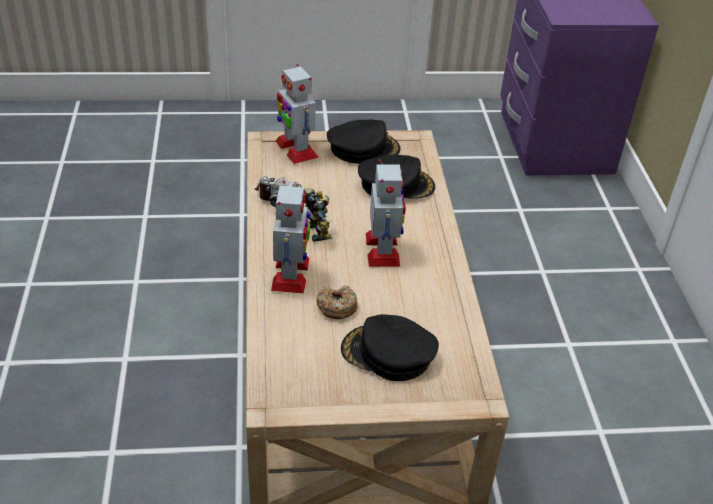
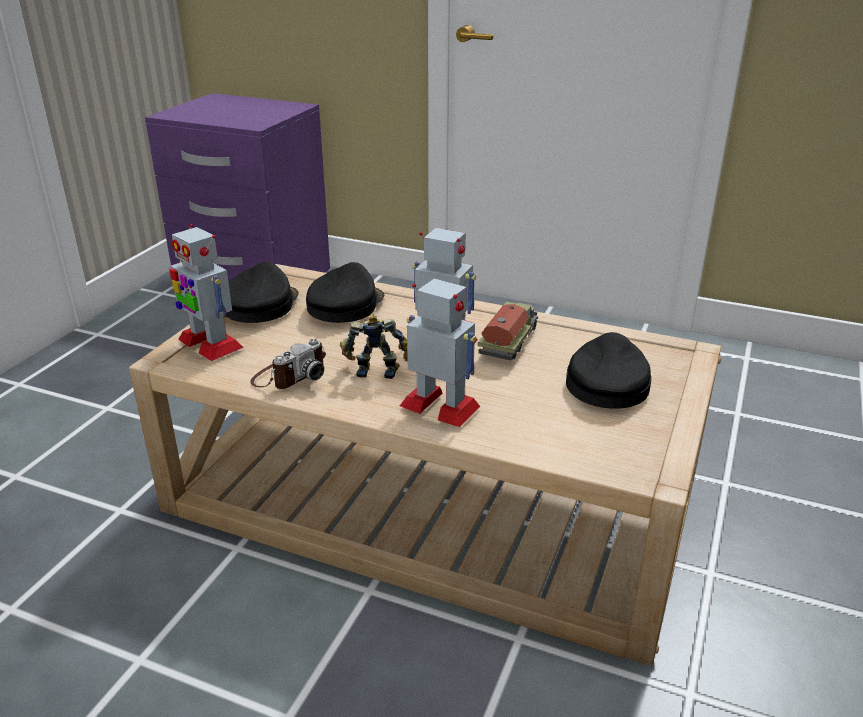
camera: 60 degrees left, 10 degrees down
(296, 149) = (209, 343): toy robot -> toy robot turned 45 degrees clockwise
(336, 307) = (515, 393): donut -> none
(388, 354) = (606, 383): black cap -> black cap turned 150 degrees clockwise
(408, 283) = (509, 341): none -> toy truck

